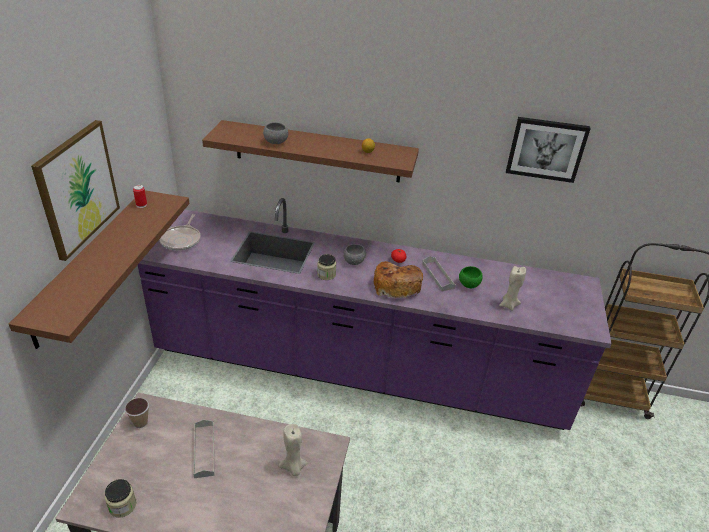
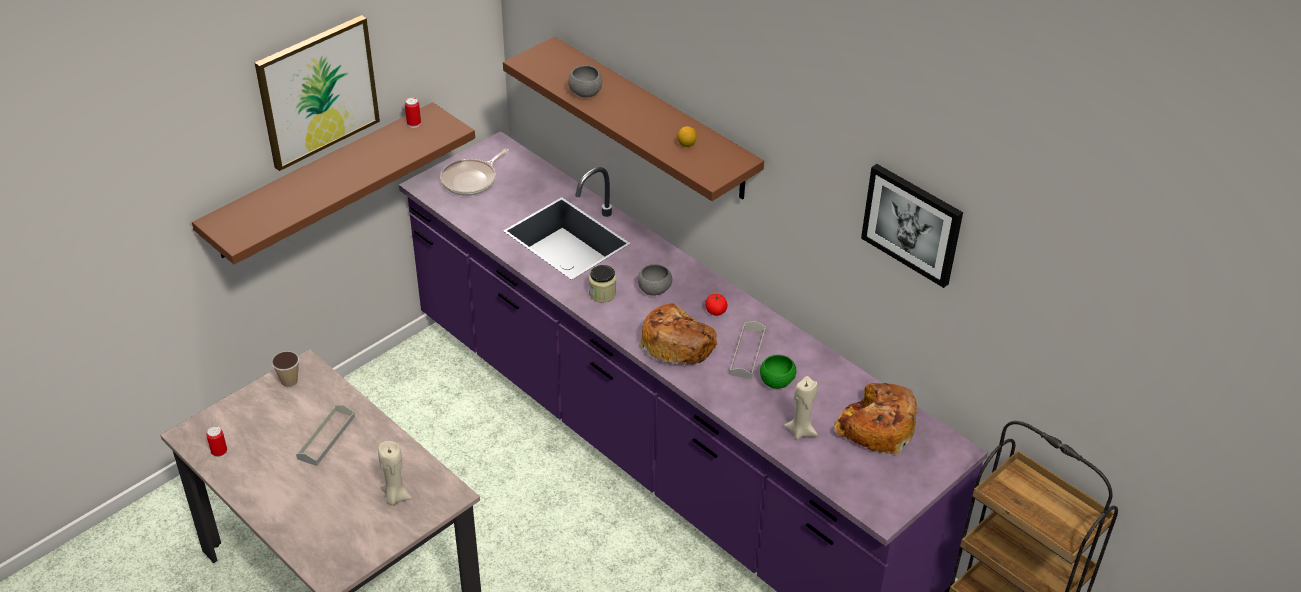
camera: 35 degrees right, 5 degrees up
(122, 505) = (219, 452): jar -> can
(539, 287) = (875, 427): none -> bread

